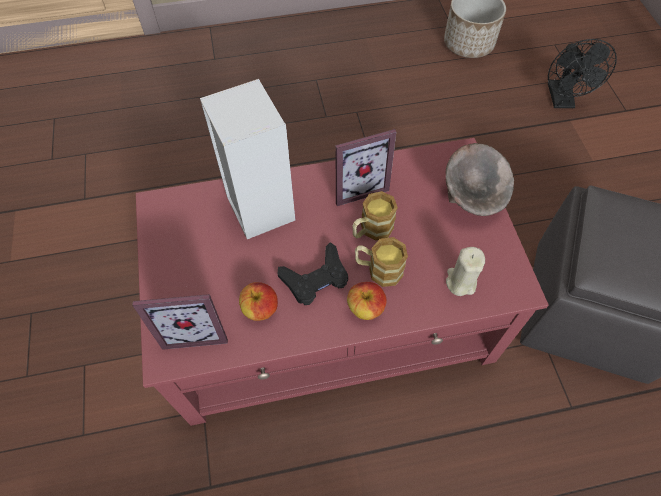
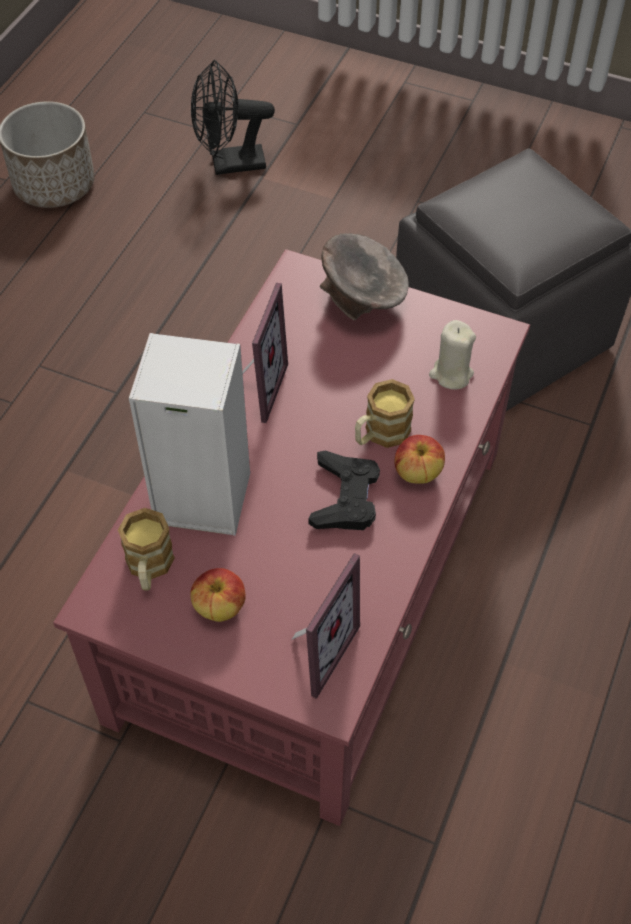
camera: 55 degrees left, 5 degrees down
(260, 309) = (341, 571): apple -> apple (220, 607)
(371, 230) = (325, 411): mug -> mug (149, 568)
(562, 101) = (229, 164): black fan -> black fan turned 135 degrees clockwise

